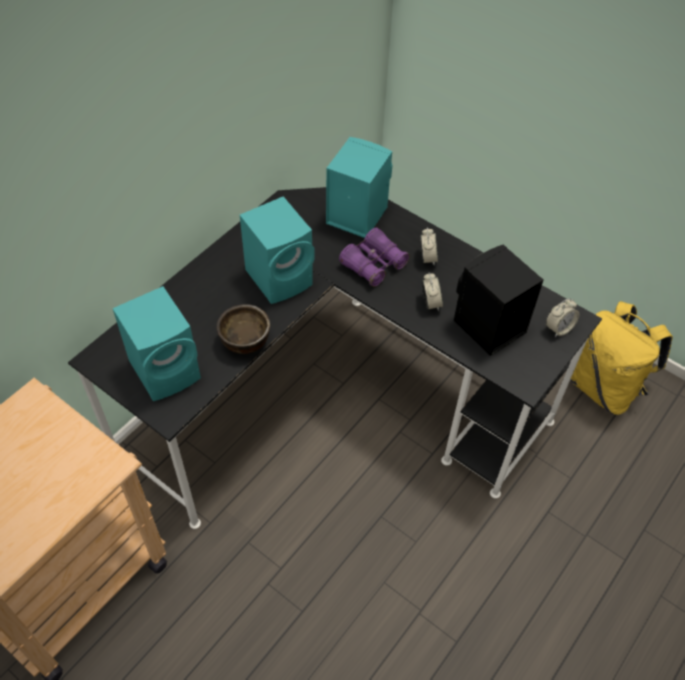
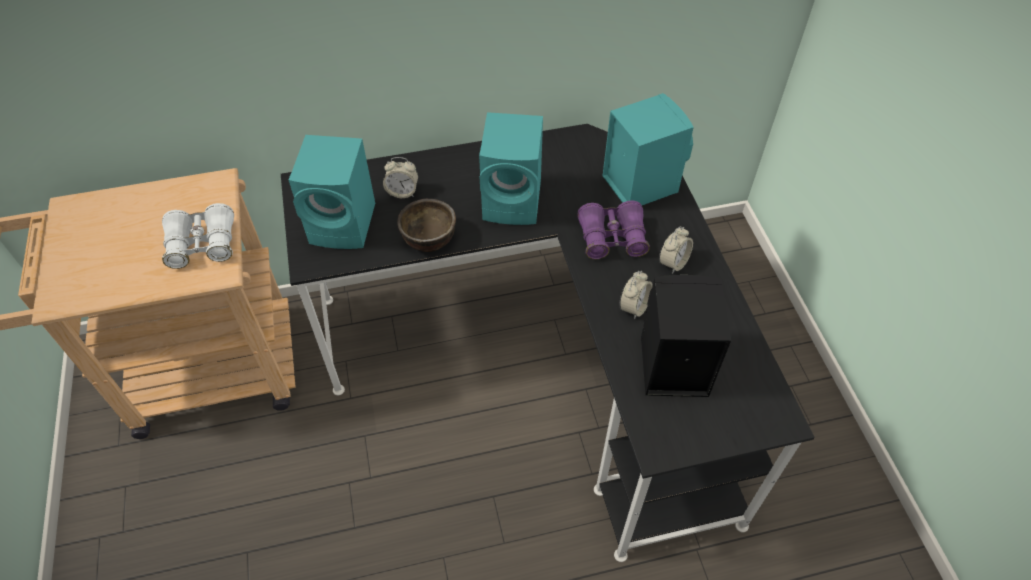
camera: 40 degrees right, 0 degrees up
(73, 453) = (202, 244): none -> white binoculars
(558, 328) = (750, 416): alarm clock -> alarm clock (402, 192)
(605, 388) = (839, 535): yellow backpack -> none

